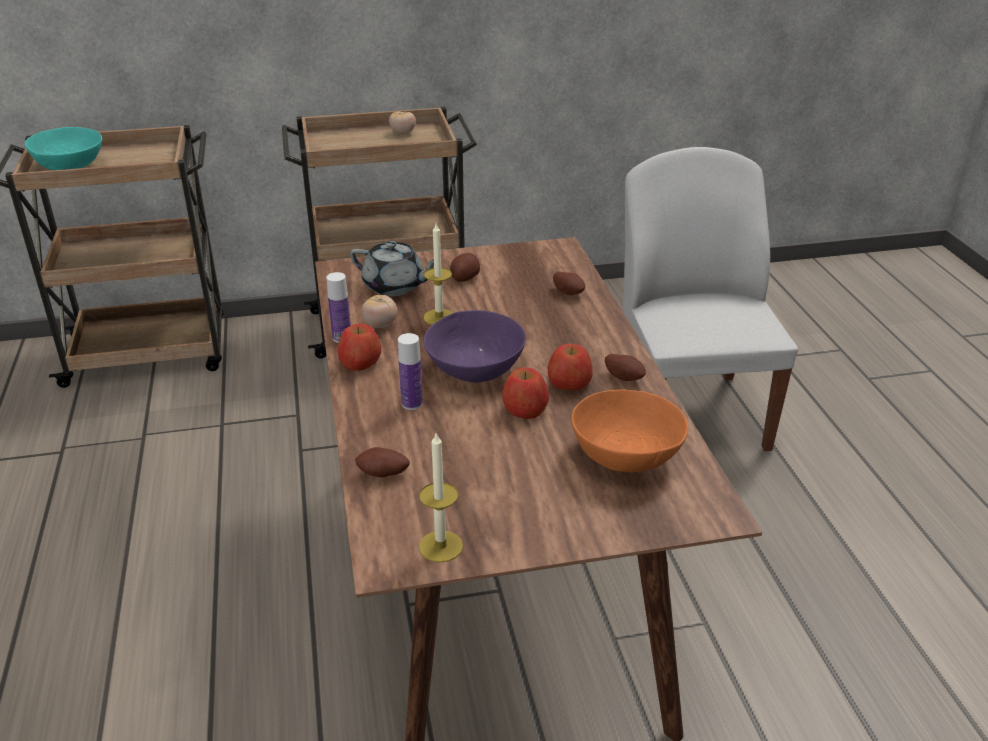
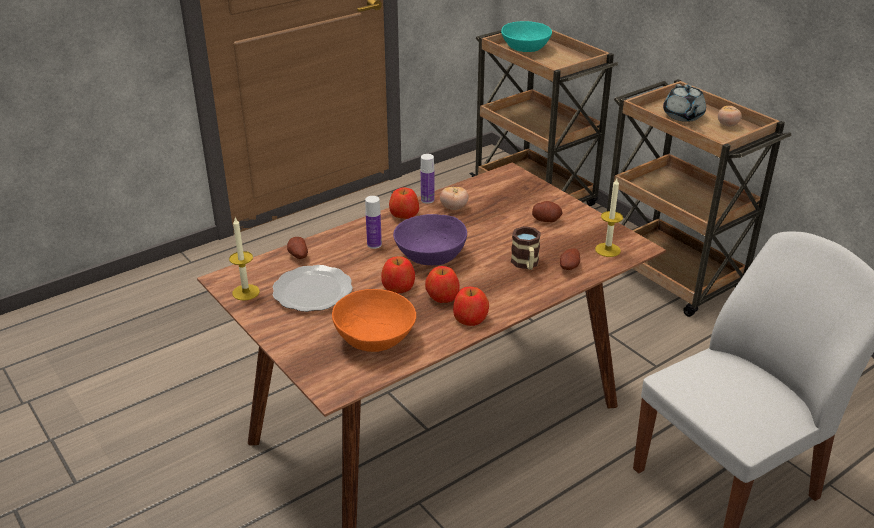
camera: 65 degrees right, 0 degrees up
(395, 286) = (507, 198): grey teapot -> grey teapot (683, 116)
(439, 317) = (483, 225): candle -> candle (607, 250)
(485, 482) = (311, 291): none -> plate
(543, 314) = (526, 264): none -> mug
(624, 377) = (470, 318): potato -> apple

